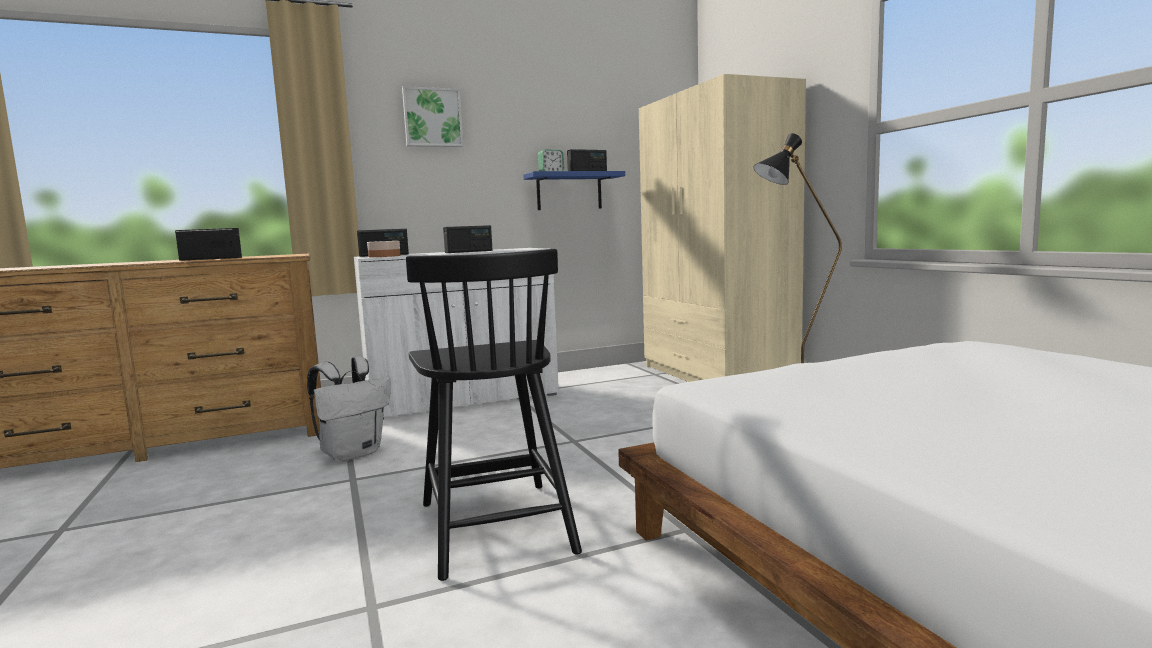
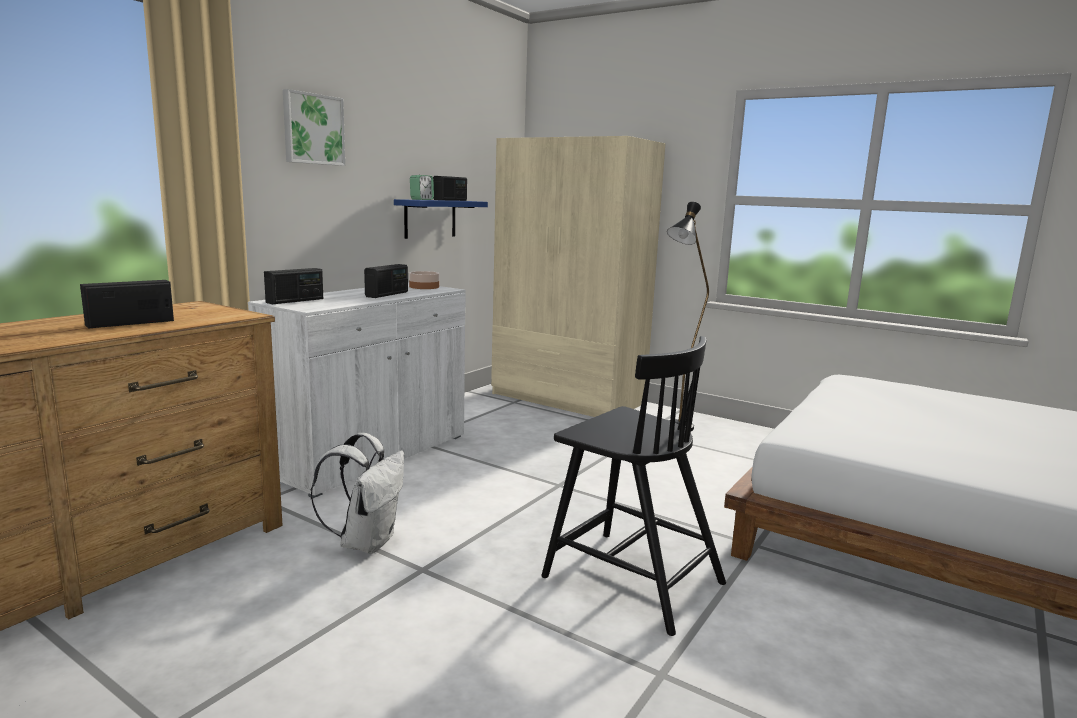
camera: 35 degrees left, 5 degrees up
(385, 256) = (318, 305): bowl -> bowl (424, 287)

